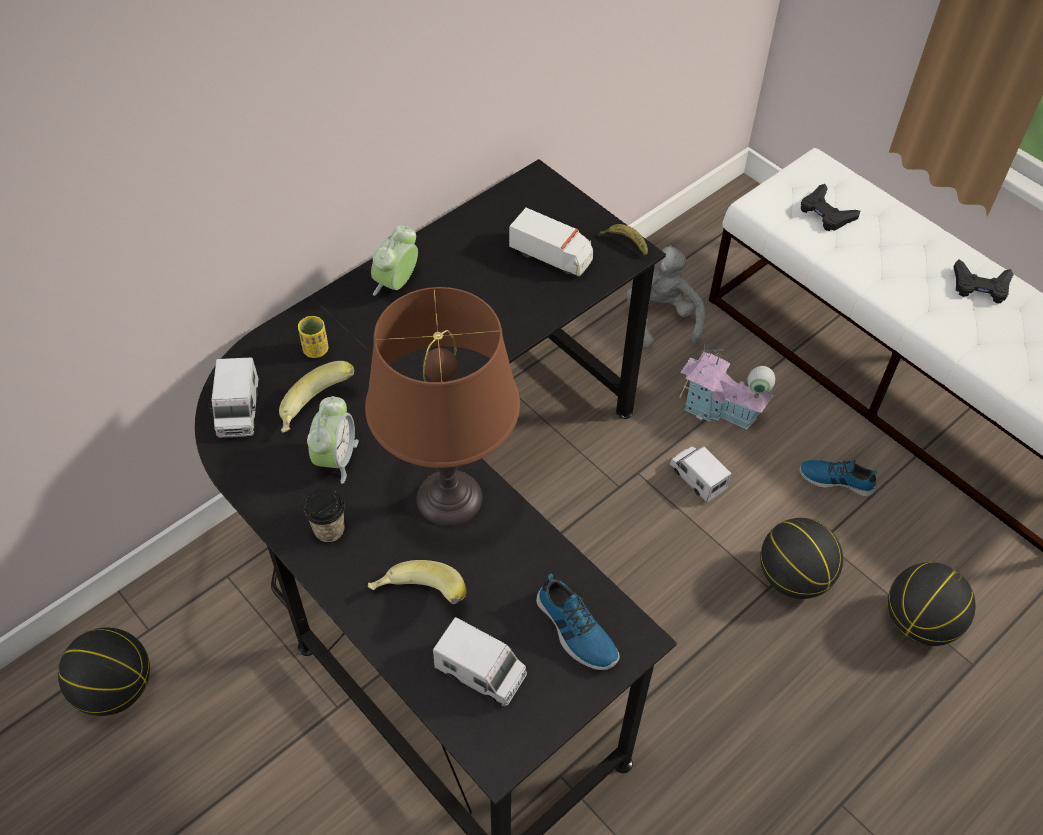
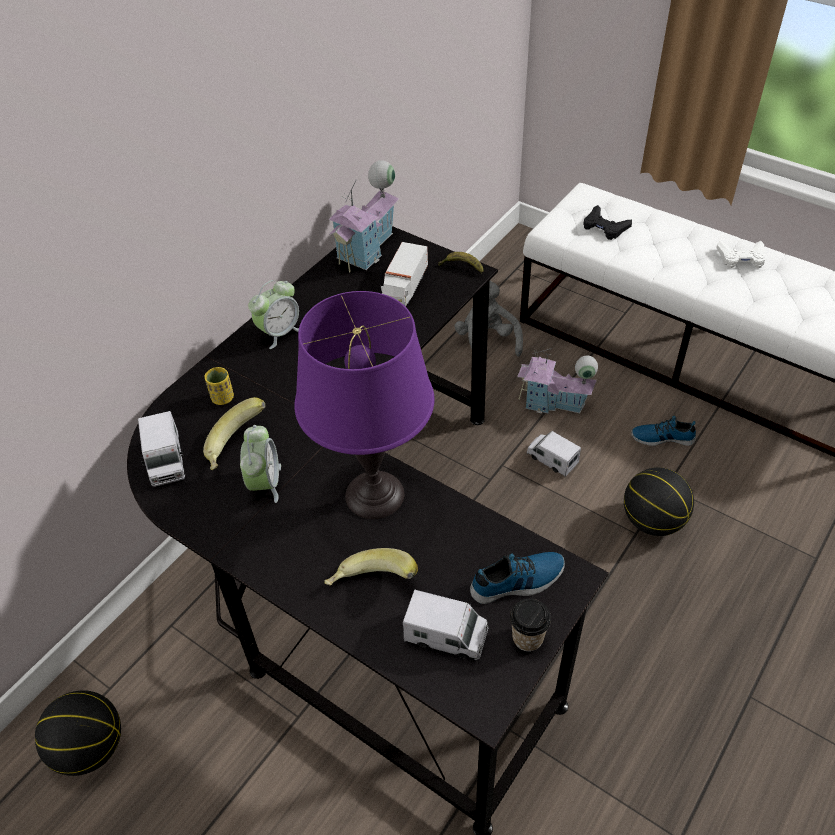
camera: 10 degrees left, 5 degrees down
(329, 529) = (275, 544): cup -> cup (527, 638)
(397, 284) = (279, 333): alarm clock -> alarm clock turned 150 degrees counterclockwise
(449, 498) = (375, 495): brown table lamp -> purple table lamp
(525, 198) = (368, 248): none -> toy house
(551, 256) = (404, 287): toy truck -> toy truck turned 90 degrees clockwise
(575, 630) = (518, 581): shoe -> shoe turned 60 degrees counterclockwise
(918, 622) = (763, 534): basketball -> none
(980, 286) = (741, 258): black game controller -> white game controller

